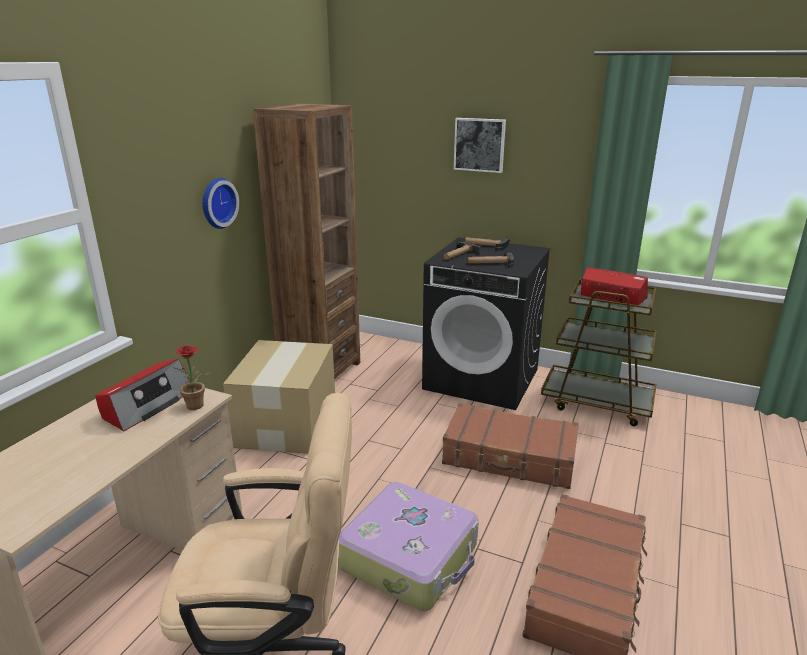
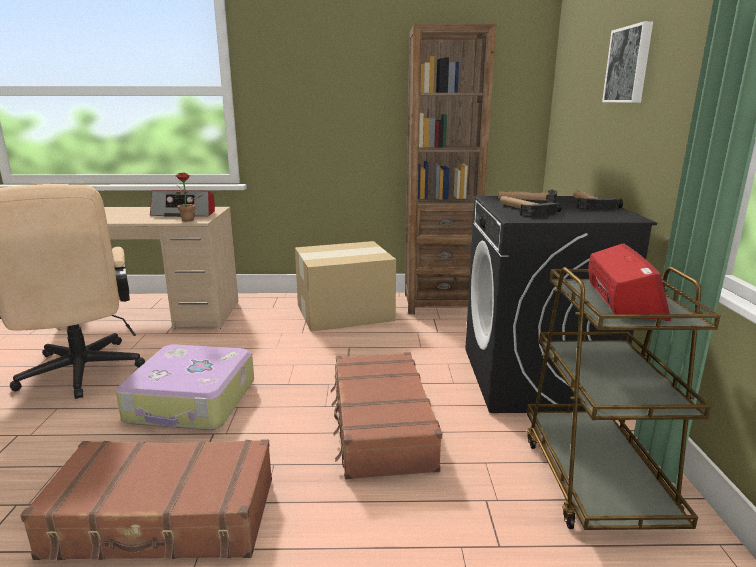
camera: 65 degrees right, 5 degrees down
(216, 203) = (355, 110): wall clock -> none

